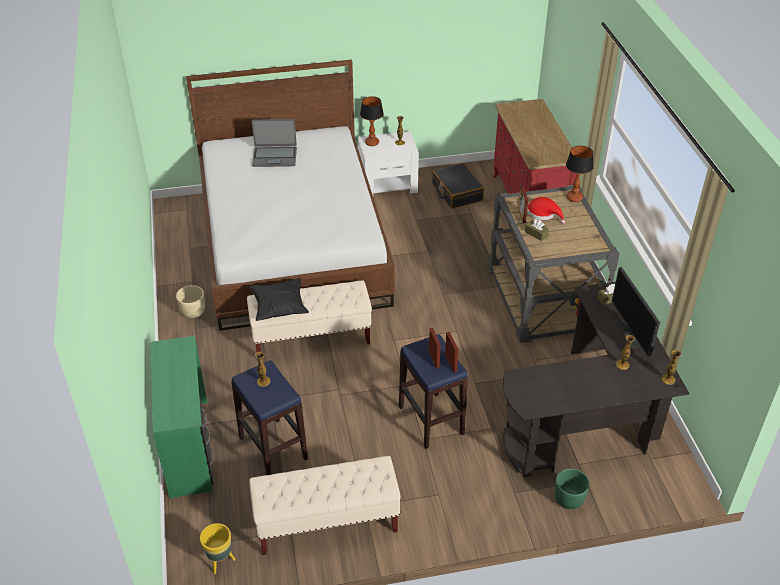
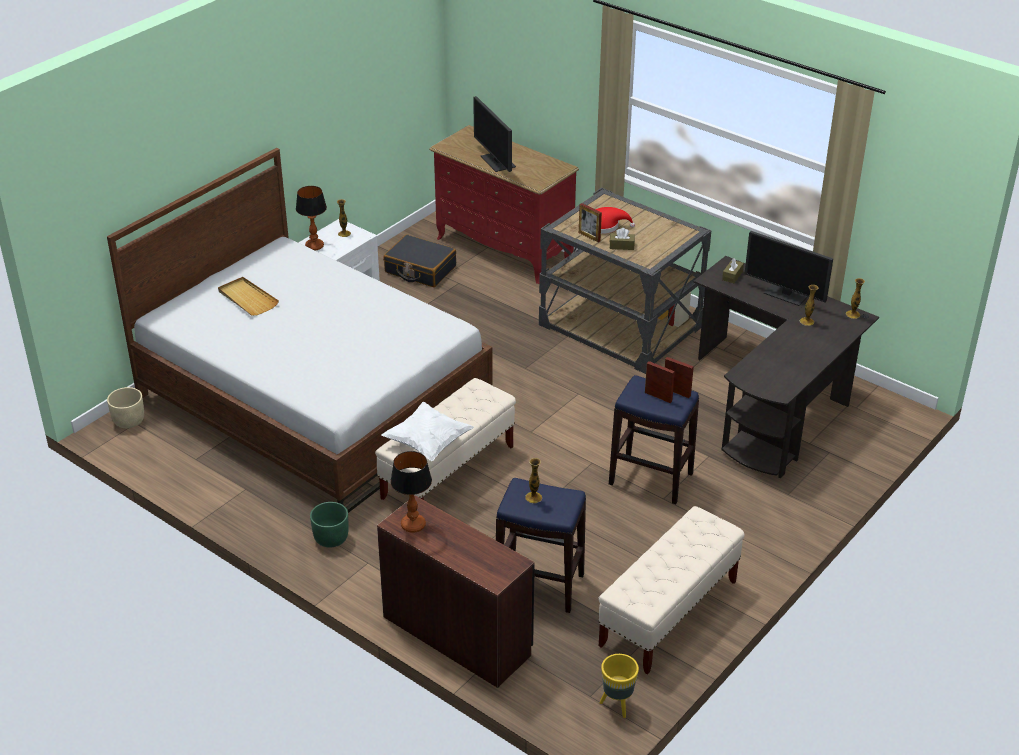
camera: 40 degrees left, 5 degrees down
(190, 447) = (457, 634): green desk -> brown desk
(193, 311) = (287, 516): beige planter -> beige planter (128, 421)
(274, 157) = (247, 298): laptop -> beige tray
(279, 308) = (428, 443): black pillow -> white pillow
(528, 133) = (498, 162): none -> monitor
(569, 498) = (833, 473): green planter -> green planter (331, 538)
(574, 197) = (613, 201): table lamp -> table lamp (412, 525)

